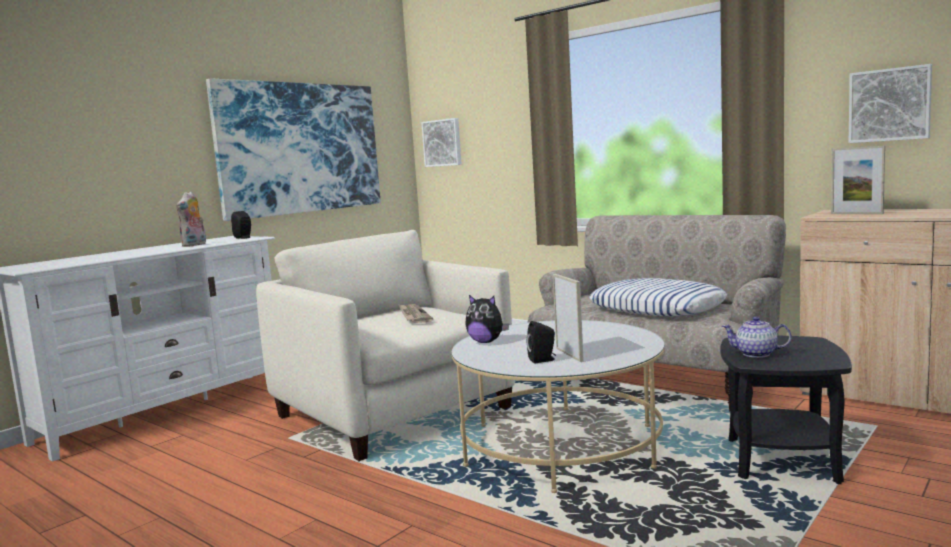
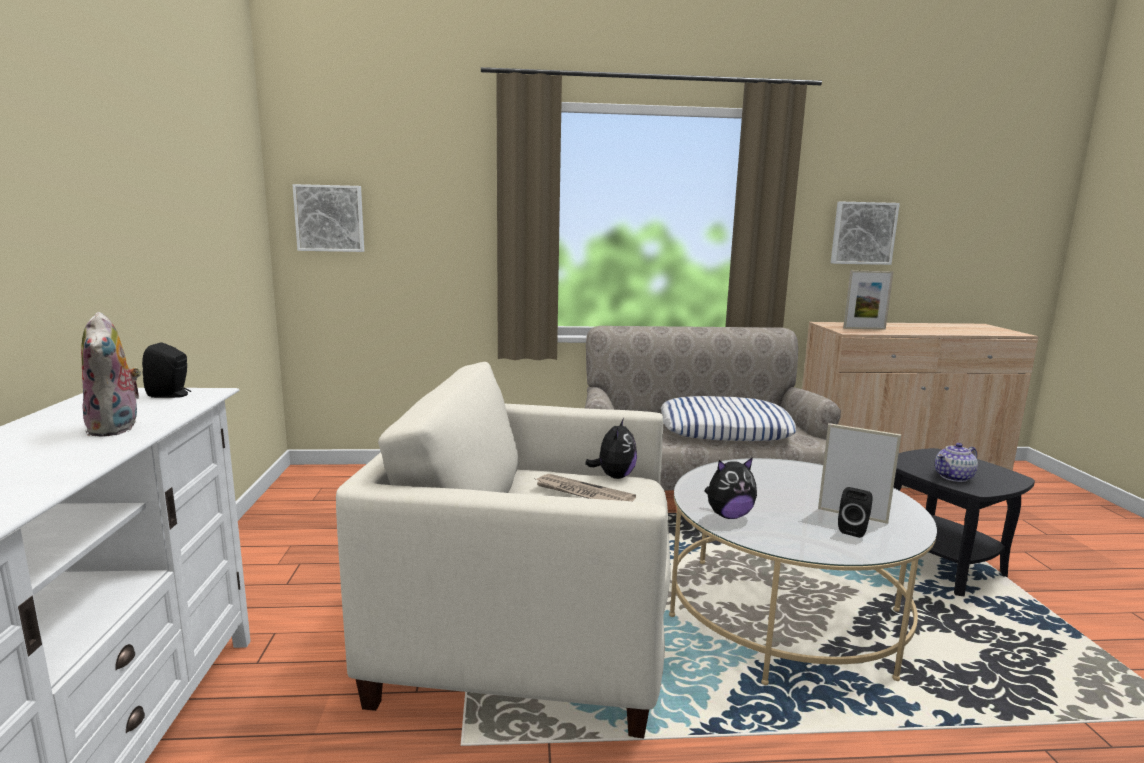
camera: 45 degrees left, 5 degrees up
(300, 148) = (165, 215): picture -> none
(461, 313) = (614, 476): none -> plush toy

